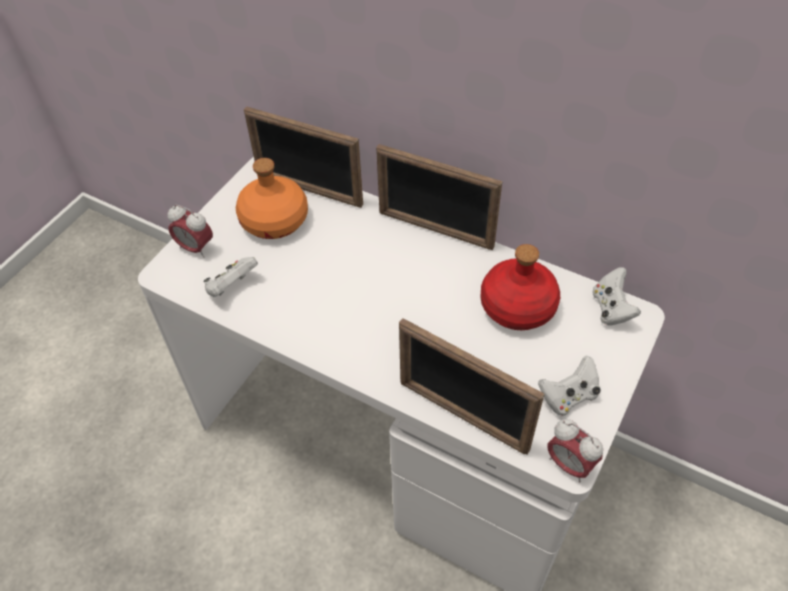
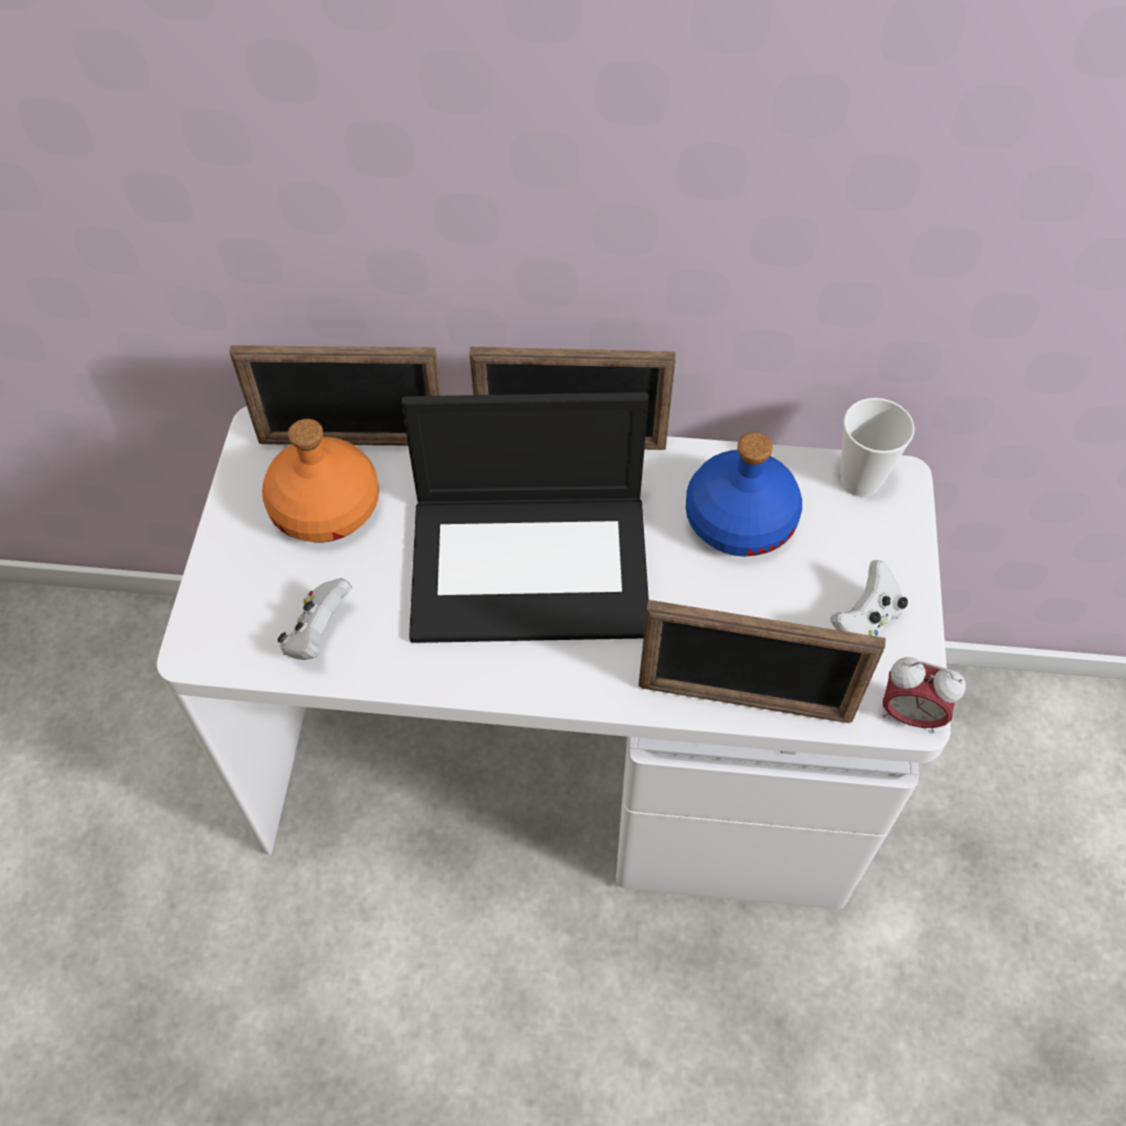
camera: 25 degrees left, 5 degrees up
(195, 248) = (226, 592): alarm clock -> none
(374, 290) = (532, 565): none -> laptop
(517, 305) = (739, 519): red bottle -> blue bottle
(611, 308) = (860, 481): white game controller -> cup

